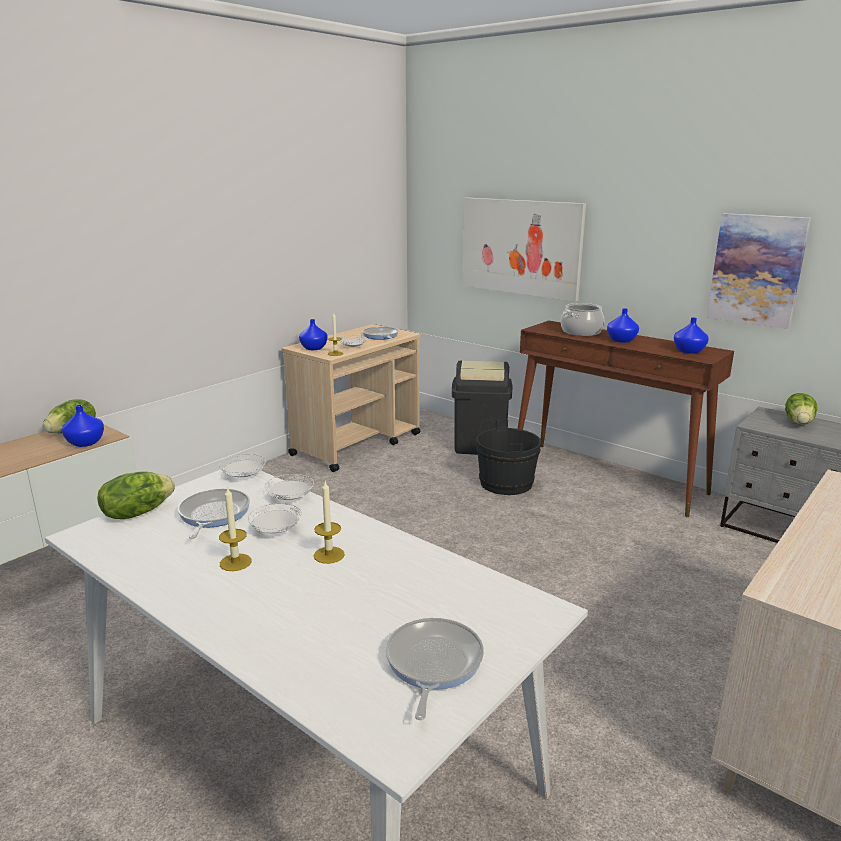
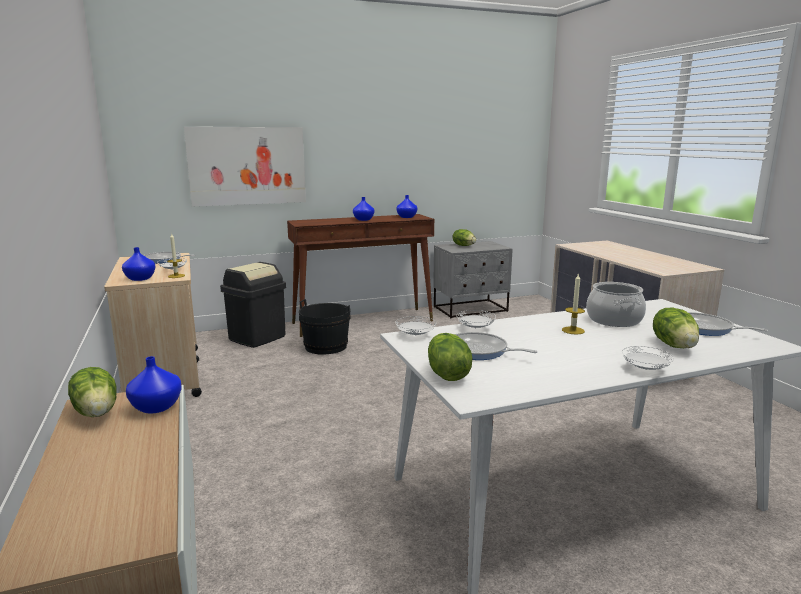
camera: 60 degrees left, 5 degrees down
(235, 562) = (566, 353): candle -> none
(276, 531) = (526, 338): white plate -> white plate (645, 369)
(318, 638) = (675, 345): none -> lettuce
(581, 332) = (329, 221): cooking pot -> cooking pot (613, 320)
(756, 270) = (419, 163): picture -> none

